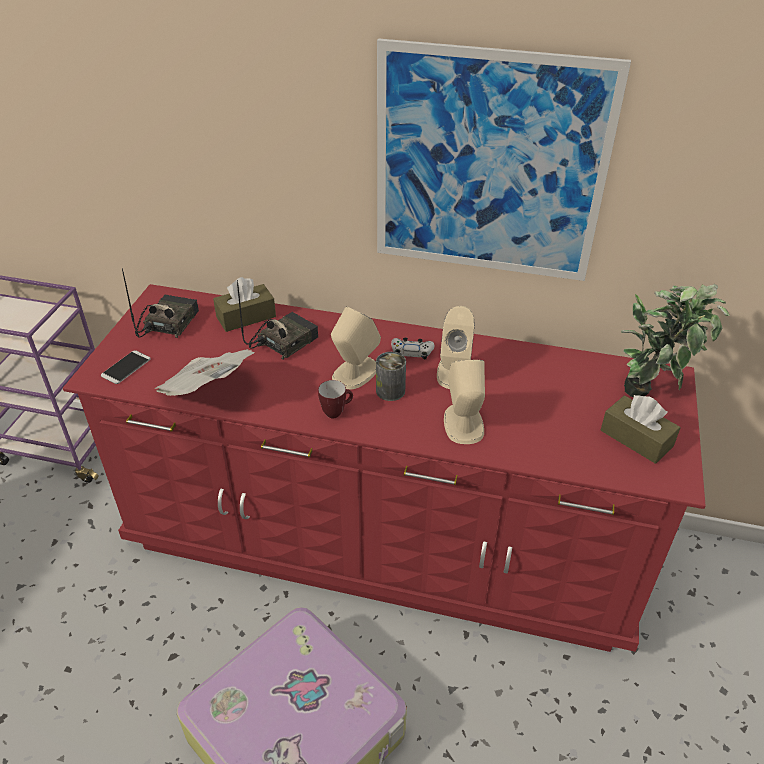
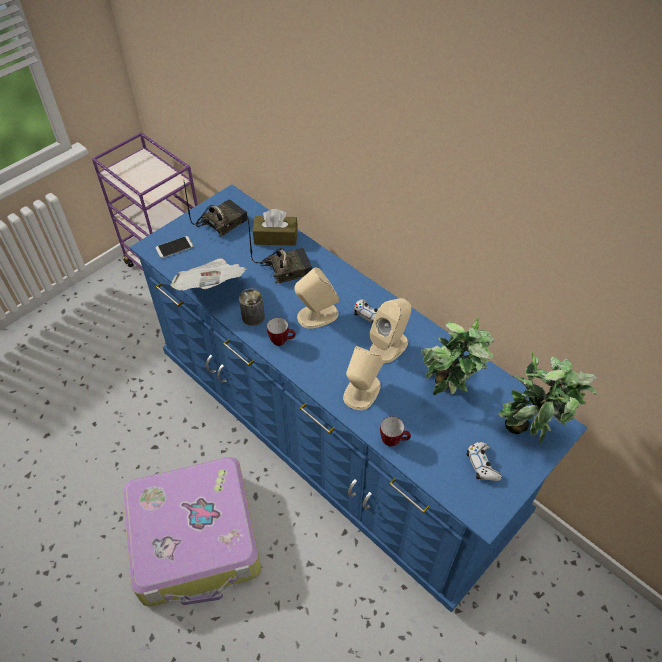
camera: 30 degrees right, 10 degrees up
(382, 538) = (333, 434): red dresser -> blue dresser
(390, 391) = (330, 341): can -> can (253, 317)
(488, 166) = (453, 200): picture -> none
(536, 456) = (394, 441): none -> mug
(550, 391) = (448, 395): none -> potted plant
(636, 438) = (482, 464): brown tissue box -> white game controller

